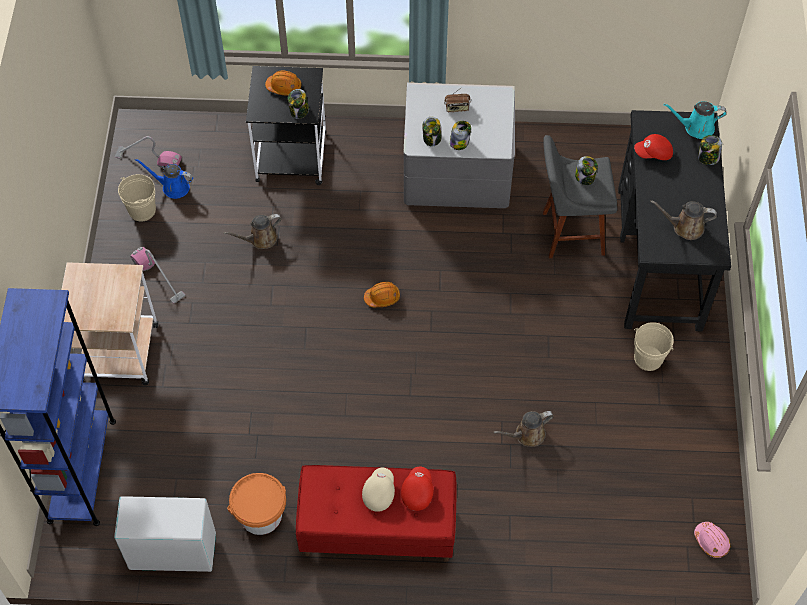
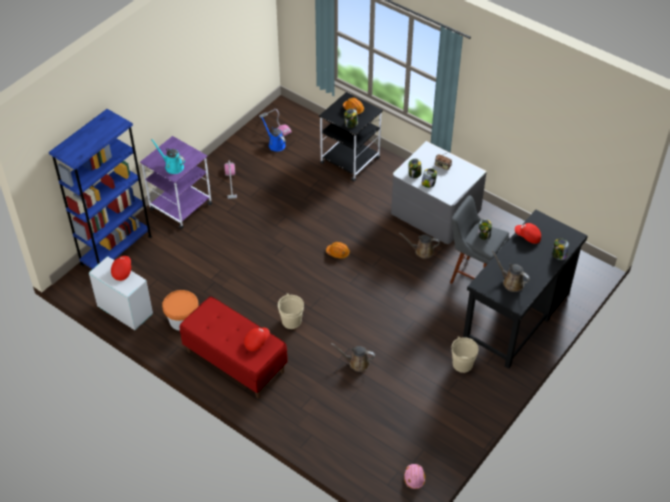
camera: 35 degrees right, 10 degrees down
(118, 351) = (181, 206): beige cart -> purple cart
(142, 210) = (250, 147): beige bucket -> beige bucket (291, 321)
(161, 506) = (122, 271): none -> red cap
(260, 239) = (298, 191): brown watering can -> brown watering can (422, 251)
(378, 492) = (236, 330): beige cap -> none
(696, 127) = (566, 236): turquoise watering can -> turquoise watering can (172, 166)

